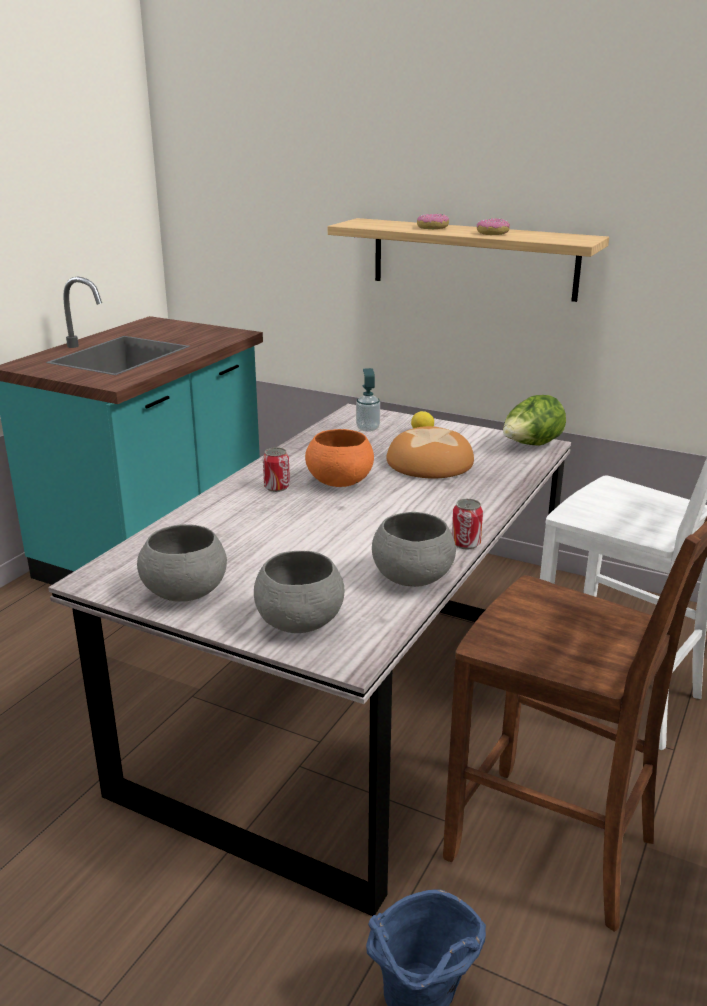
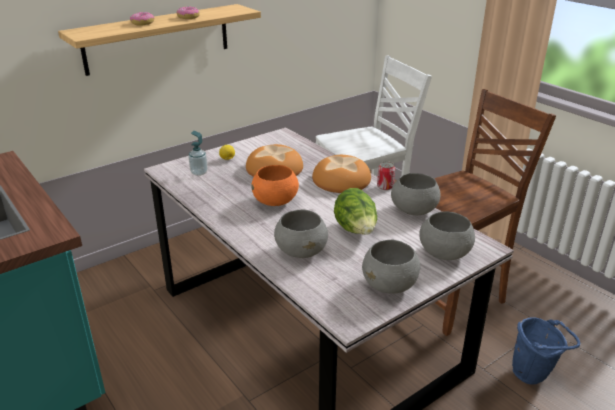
camera: 65 degrees left, 5 degrees up
(230, 522) = (301, 251): none -> grey bowl
(276, 487) = (262, 224): can -> none
(450, 508) = (341, 179): none -> bread
(531, 446) = (281, 137): lettuce -> lettuce (356, 231)

